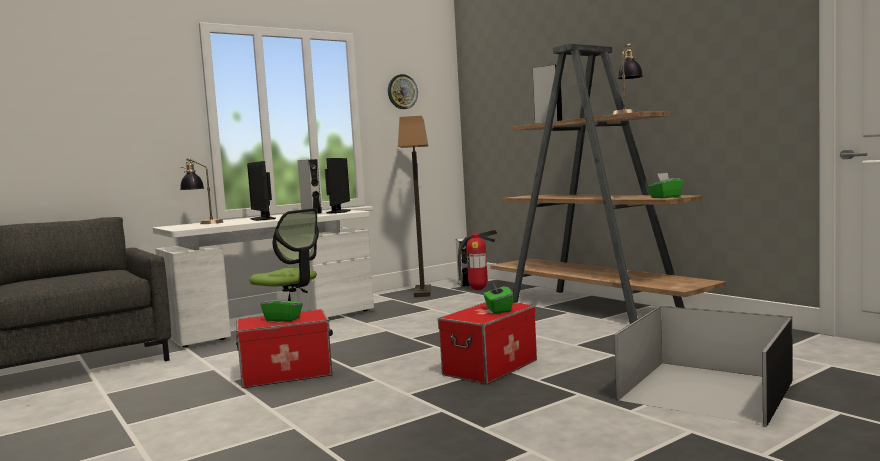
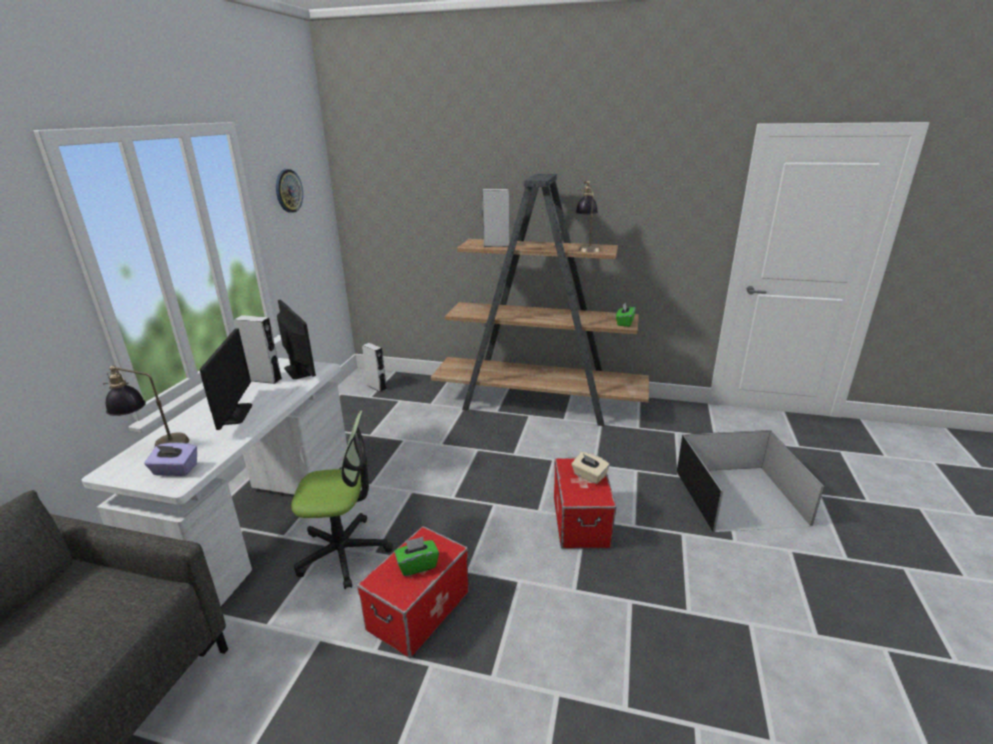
camera: 40 degrees left, 20 degrees up
(191, 227) = (175, 470): none -> purple tissue box
(263, 219) = (234, 414): monitor -> monitor turned 120 degrees counterclockwise
(422, 292) = (353, 411): floor lamp -> none
(478, 289) = (403, 393): fire extinguisher -> none
(498, 310) = (589, 476): green tissue box -> beige tissue box

